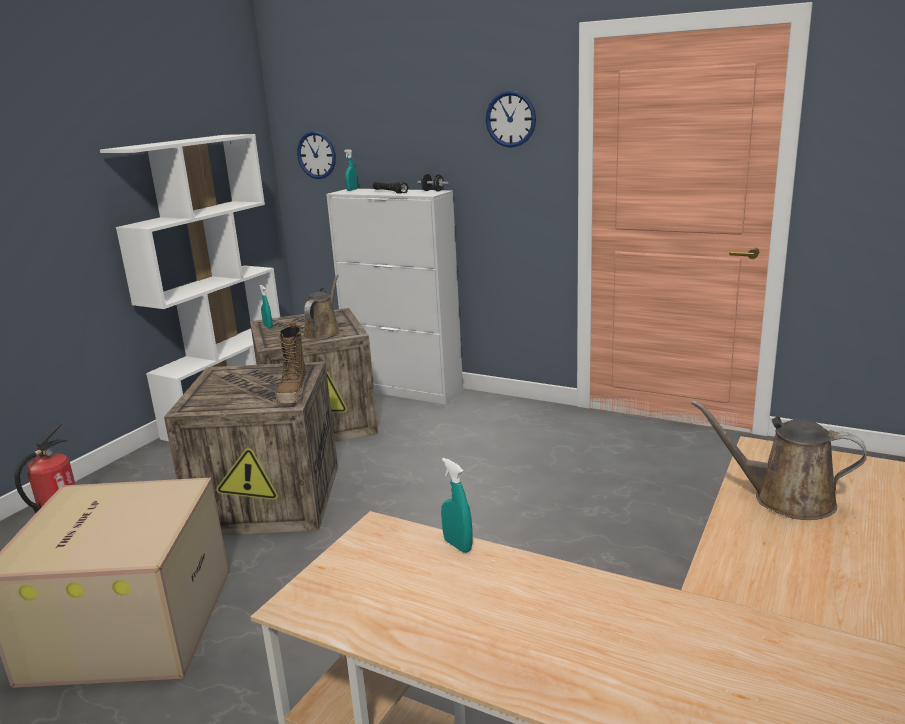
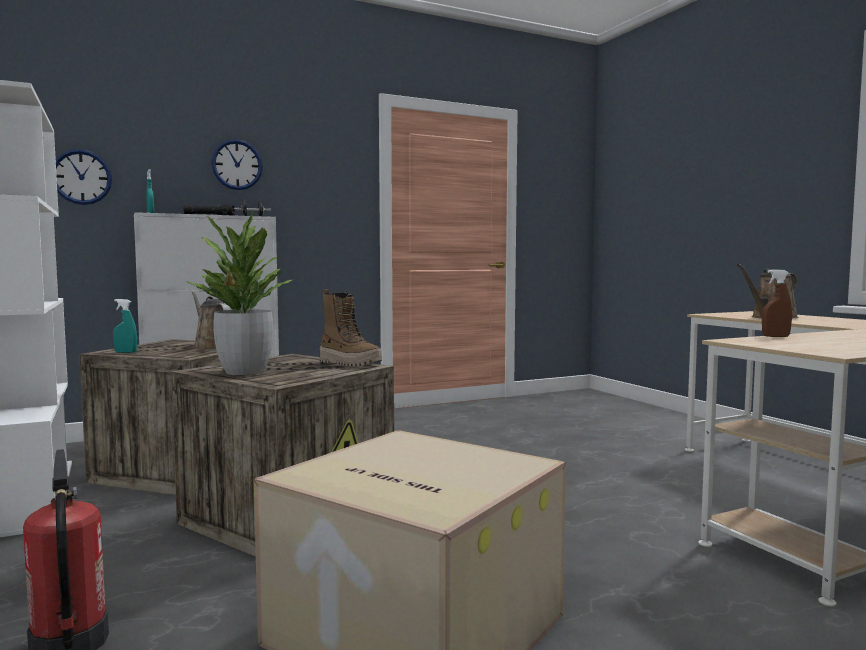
camera: 55 degrees left, 15 degrees down
(221, 384) = (244, 372): none -> potted plant
(457, 545) = (775, 336): turquoise spray bottle -> brown spray bottle
(510, 119) = (323, 160): wall clock -> wall clock (237, 165)

